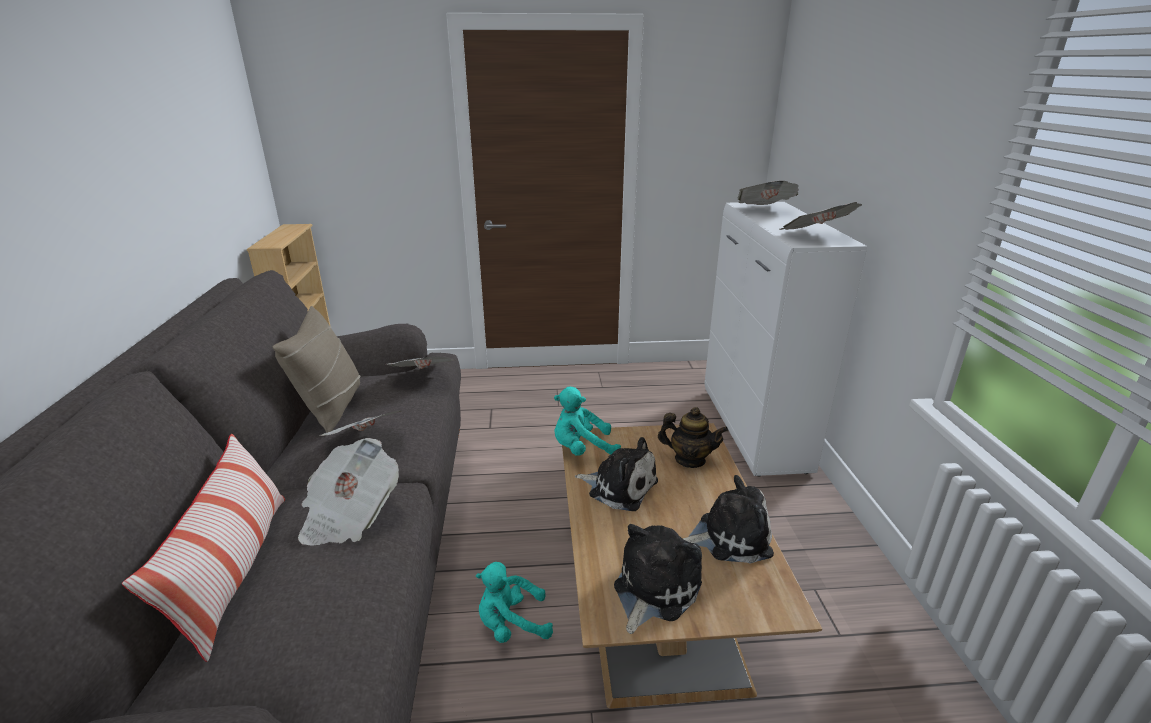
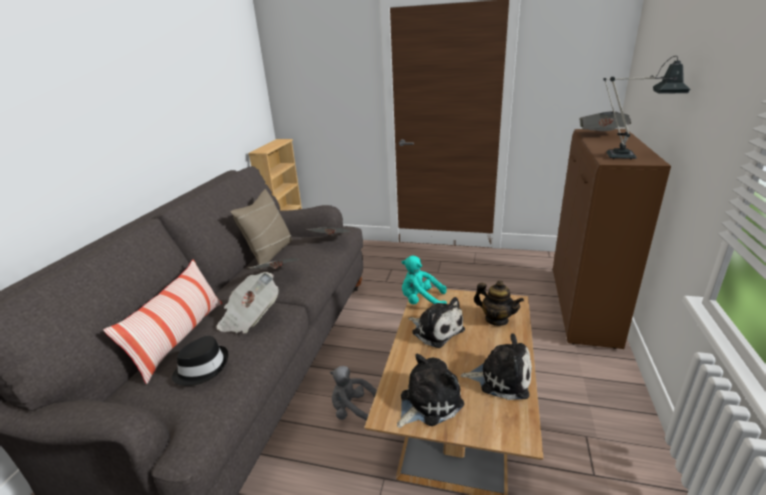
camera: 20 degrees right, 0 degrees up
(306, 612) = (202, 368): none -> black hat
(511, 625) = (353, 410): turquoise plush toy -> grey plush toy
(754, 430) = (583, 309): white cabinet -> brown cabinet
(815, 237) = (628, 157): newspaper -> table lamp

